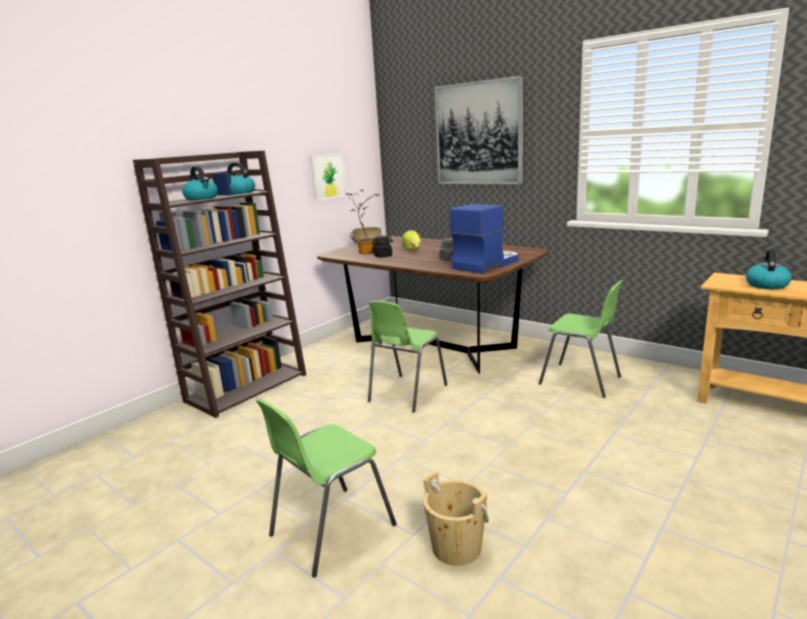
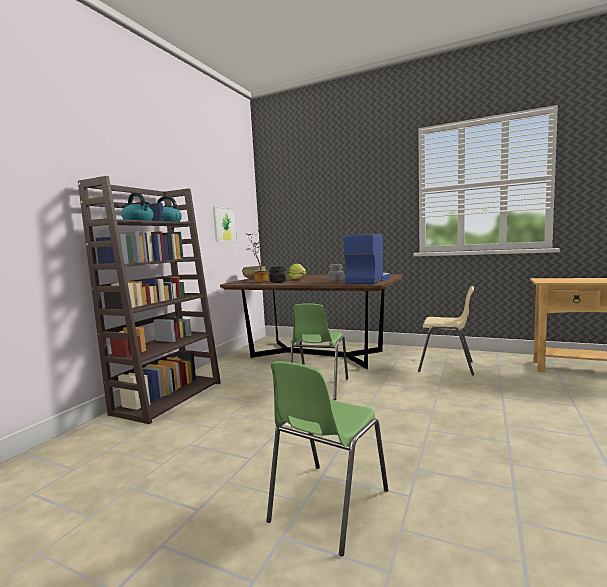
camera: 15 degrees left, 10 degrees down
(456, 547) = (458, 501): beige bucket -> none
(478, 133) = (340, 195): picture -> none
(581, 380) = (446, 366): green chair -> beige chair
(766, 285) = (575, 280): kettle -> none

